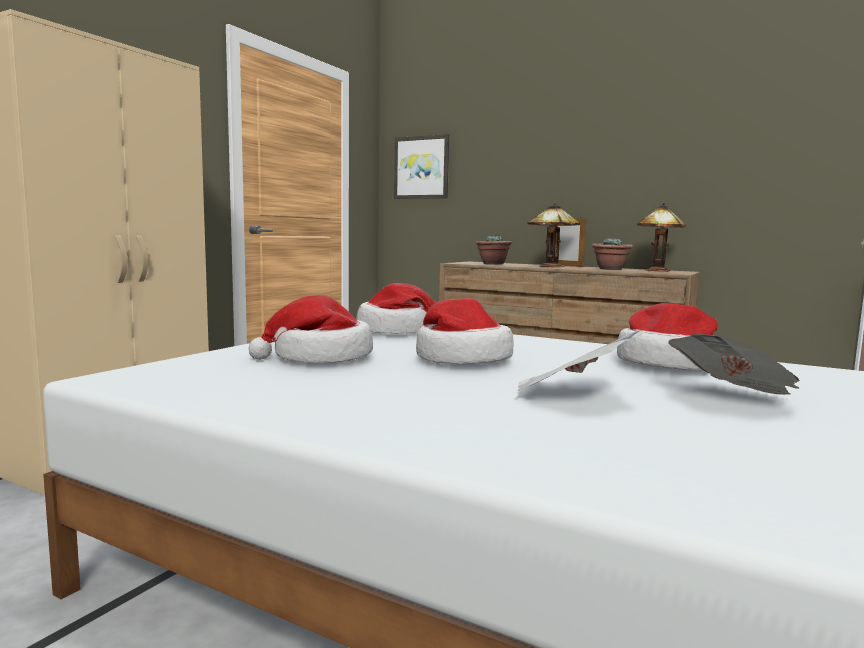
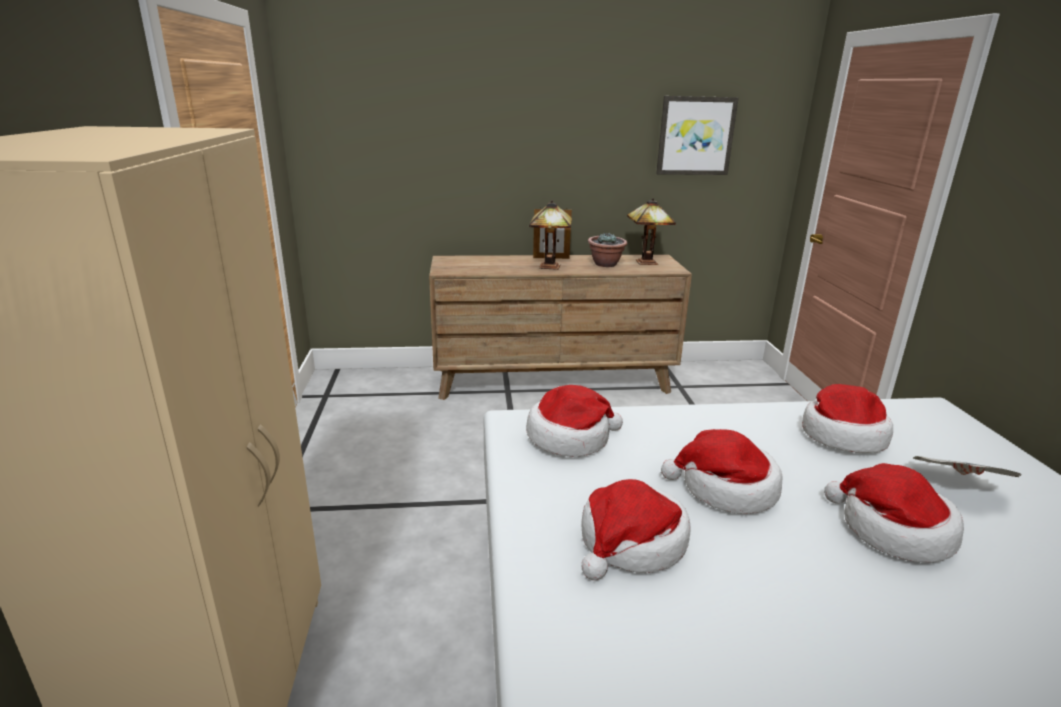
camera: 35 degrees left, 15 degrees up
(421, 167) = (352, 140): picture -> picture (695, 136)
(492, 264) = (482, 267): potted plant -> none
(570, 395) = (892, 530): newspaper -> hat

